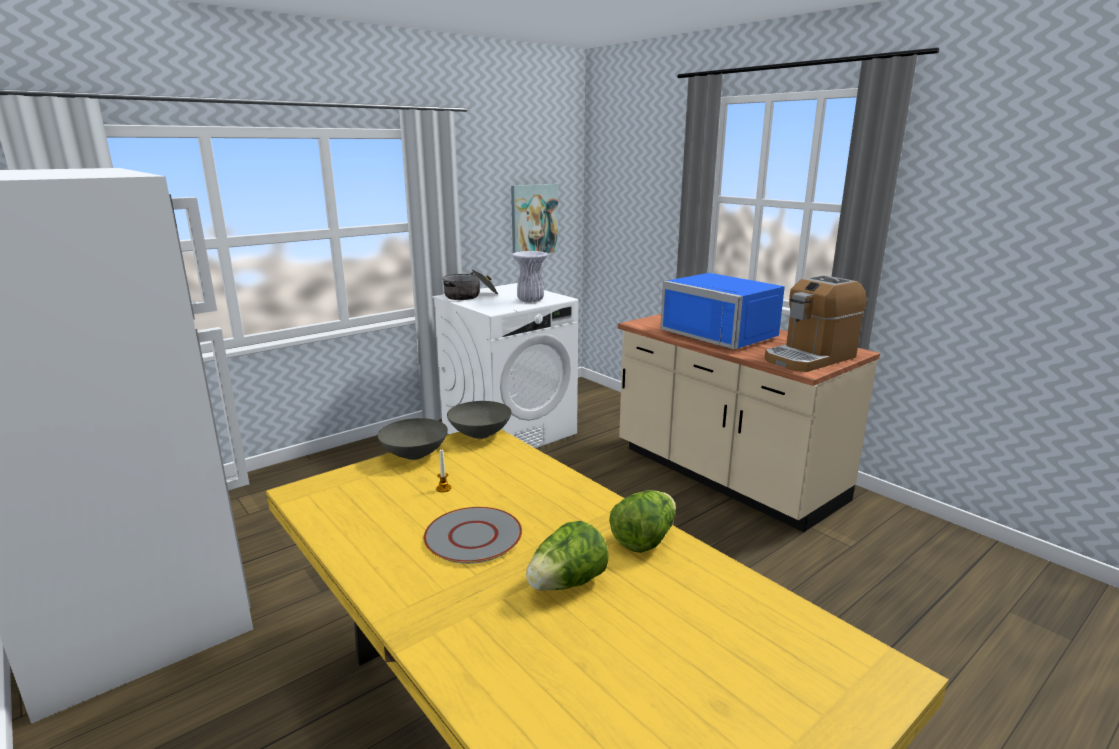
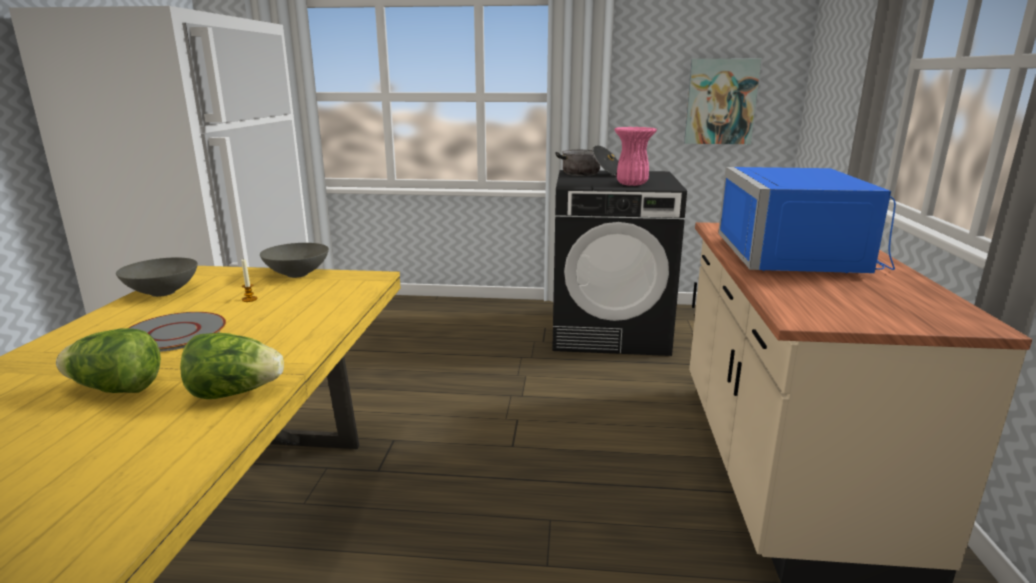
camera: 45 degrees right, 0 degrees up
(480, 435) = (368, 277): grey bowl -> grey bowl (161, 293)
(509, 431) = (610, 331): white washing machine -> black washing machine
(530, 300) = (632, 184): white vase -> pink vase
(810, 358) = (854, 308): coffee machine -> none

